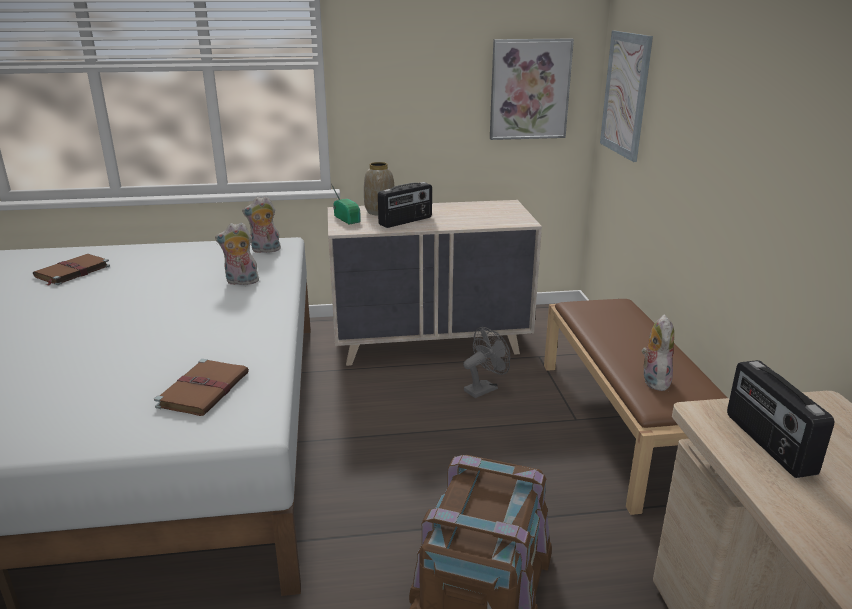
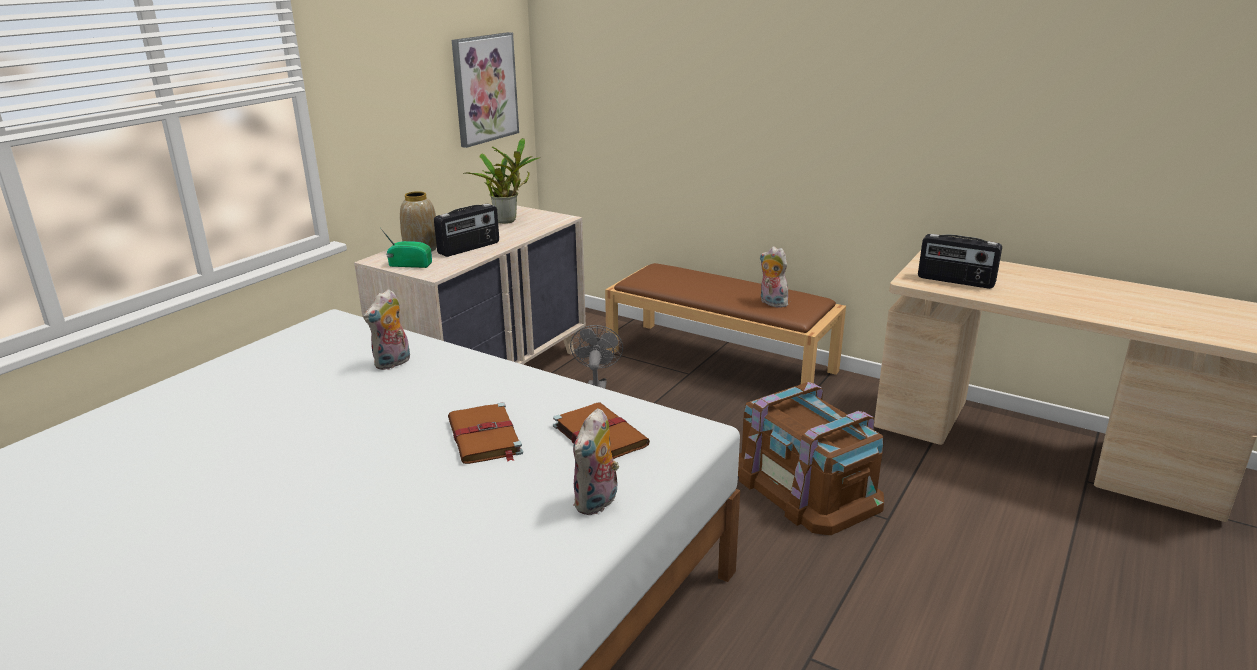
camera: 50 degrees left, 0 degrees up
(71, 272) = (143, 446): brown book -> brown book (485, 437)
(265, 250) = (334, 332): plush toy -> plush toy (597, 503)
(406, 221) = (469, 248): radio -> radio turned 45 degrees clockwise
(483, 211) = (508, 220): none -> potted plant
(625, 94) = (585, 80): picture -> none

